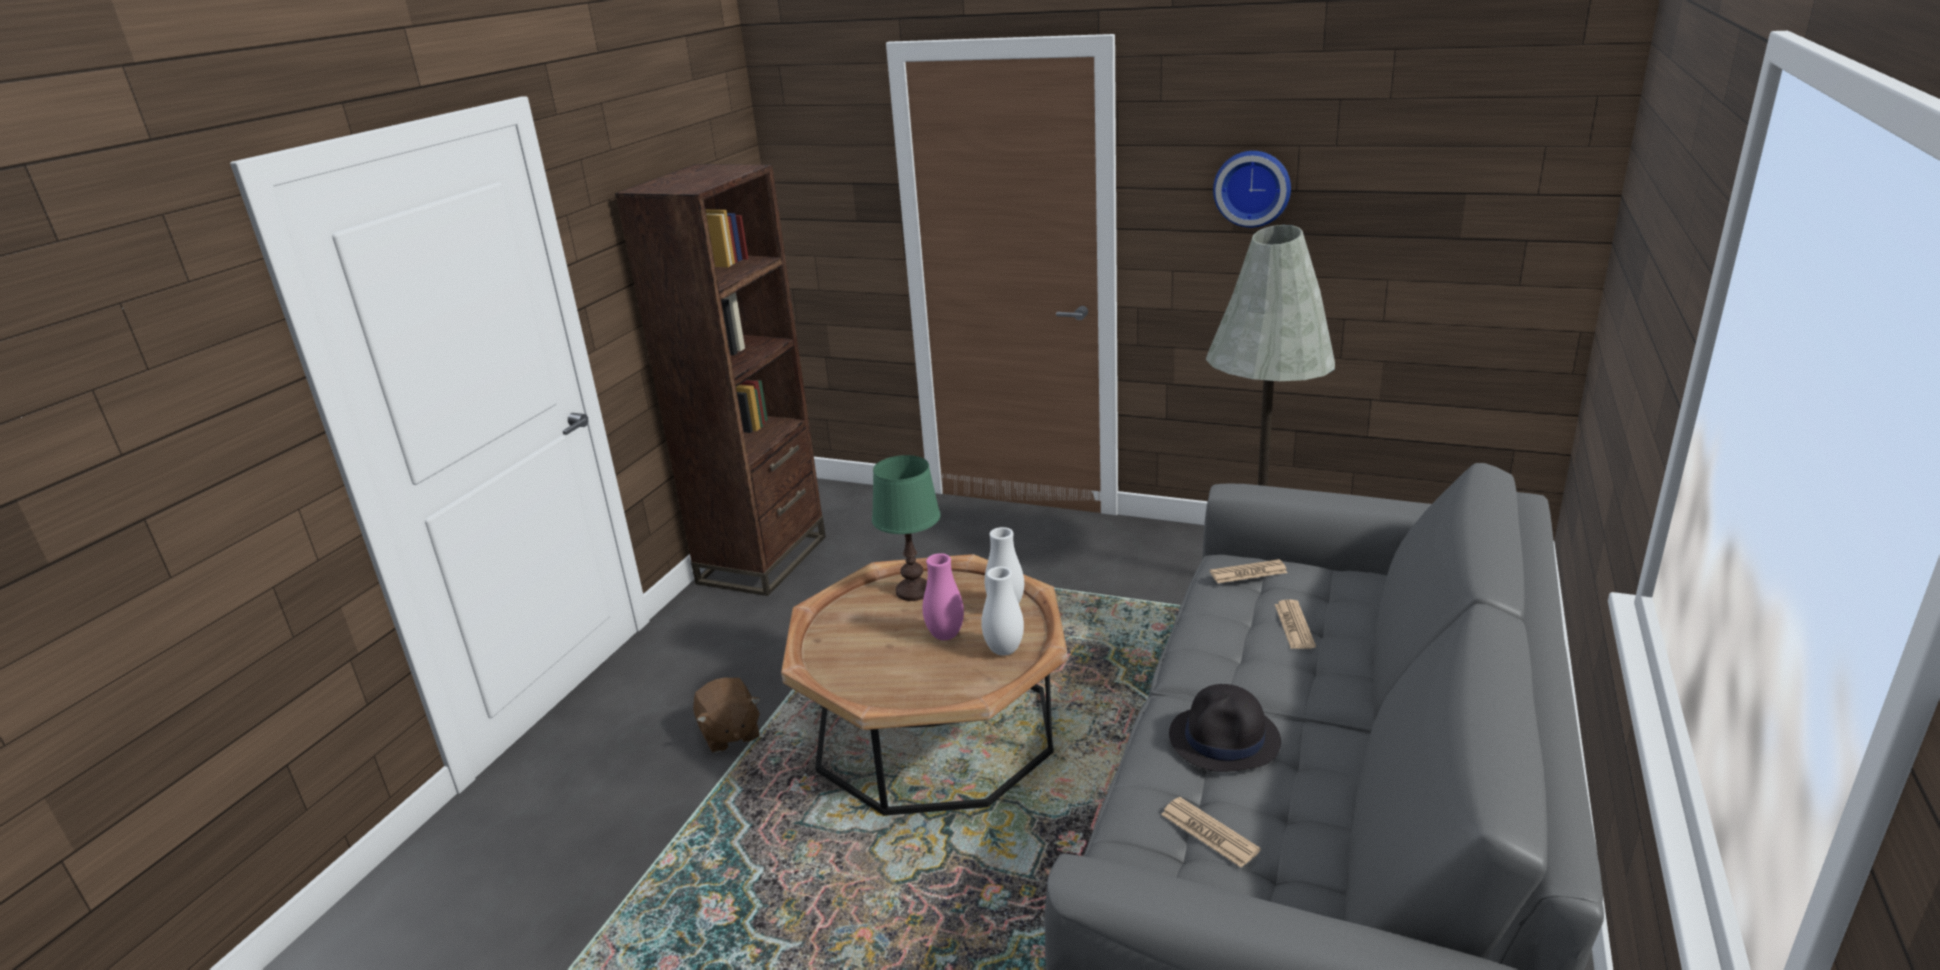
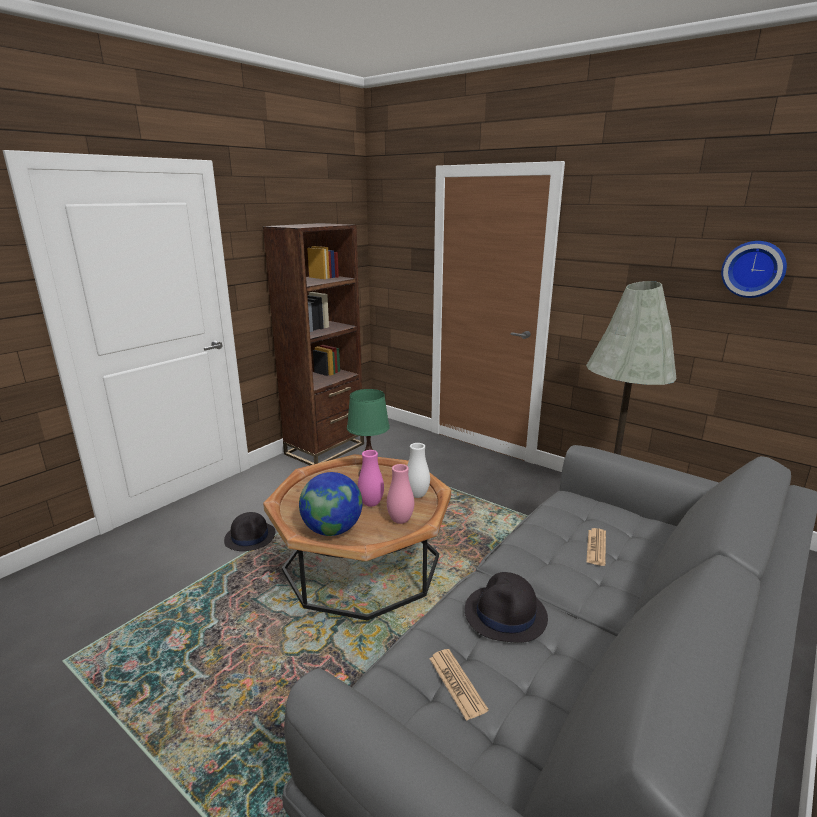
camera: 15 degrees right, 5 degrees down
(729, 734) = (250, 537): brown plush toy -> black hat
(913, 688) = (332, 530): none -> globe
(1004, 650) = (400, 520): white vase -> pink vase
(1248, 572) = (579, 505): newspaper -> none
(1252, 188) = (641, 263): wall clock -> wall clock (753, 269)

